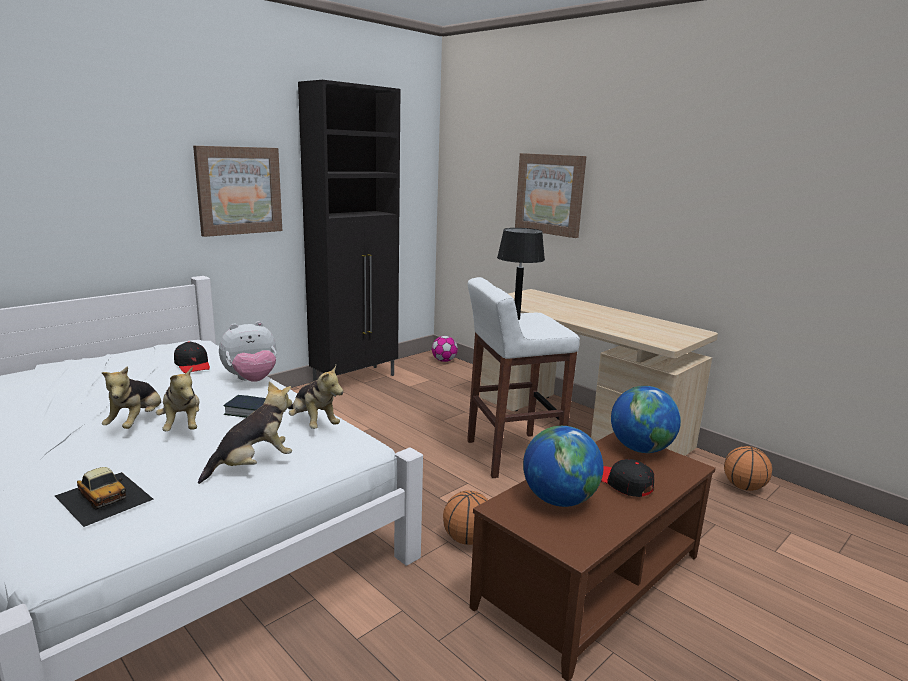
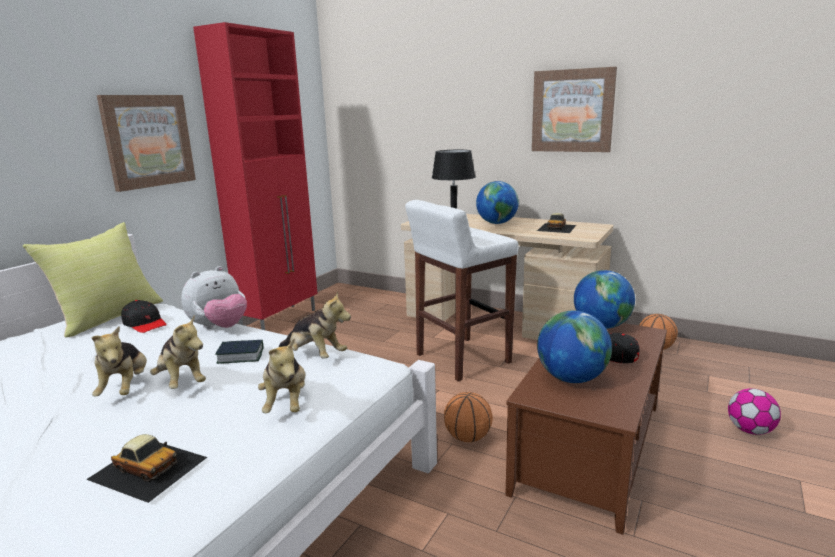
camera: 15 degrees left, 0 degrees up
(170, 353) = (108, 317): none -> yellow pillow
(253, 465) = (286, 403): plush toy -> plush toy turned 135 degrees clockwise
(356, 379) = (280, 319): black cabinet -> red cabinet
(444, 361) = (354, 290): football -> football (750, 430)
(550, 194) = (444, 123): picture -> picture (572, 111)
(584, 312) = (496, 223): none -> globe
(646, 327) = (557, 228): none -> toy car

